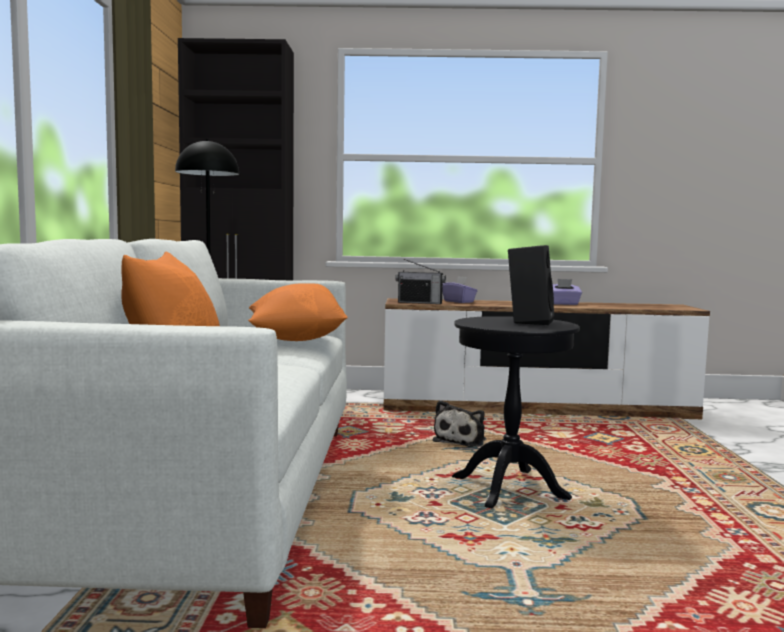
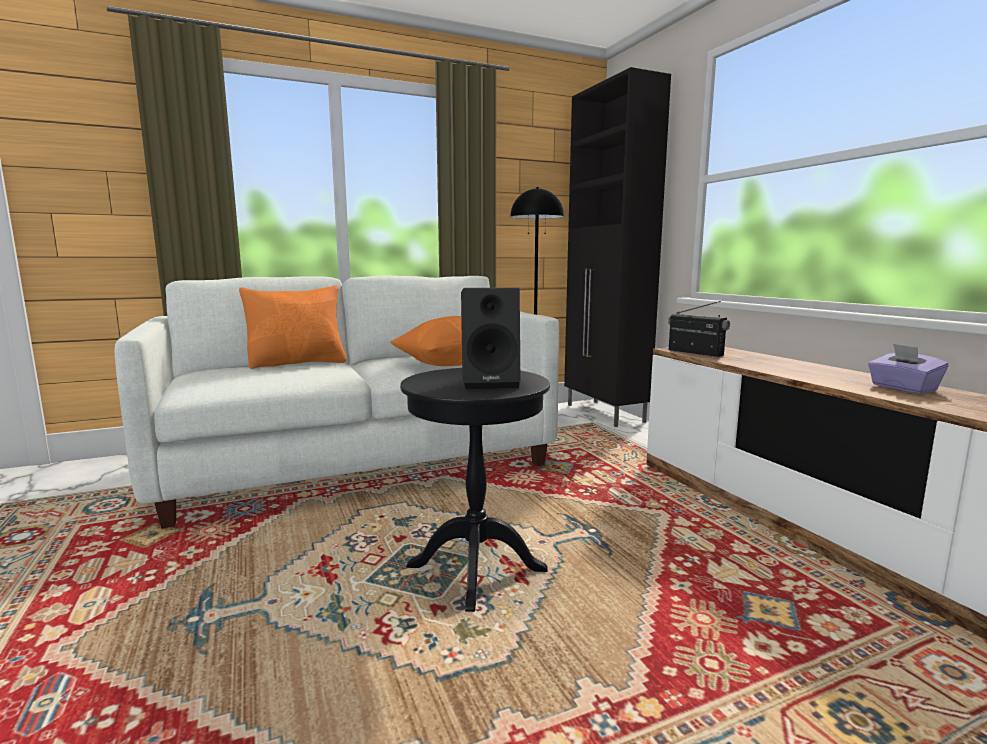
camera: 65 degrees right, 5 degrees up
(420, 303) = (695, 353): radio -> radio turned 150 degrees clockwise
(459, 301) = (754, 359): purple tissue box -> none
(461, 440) = (607, 517): plush toy -> none

